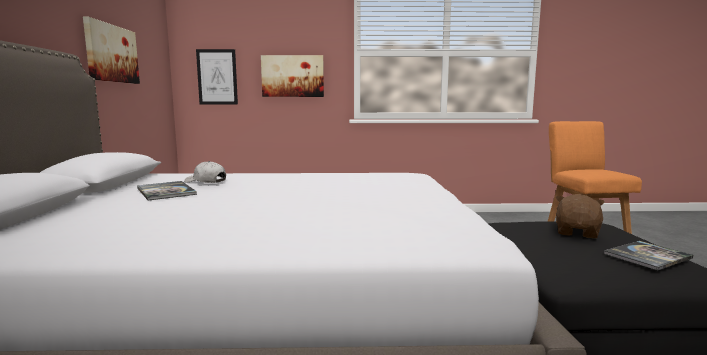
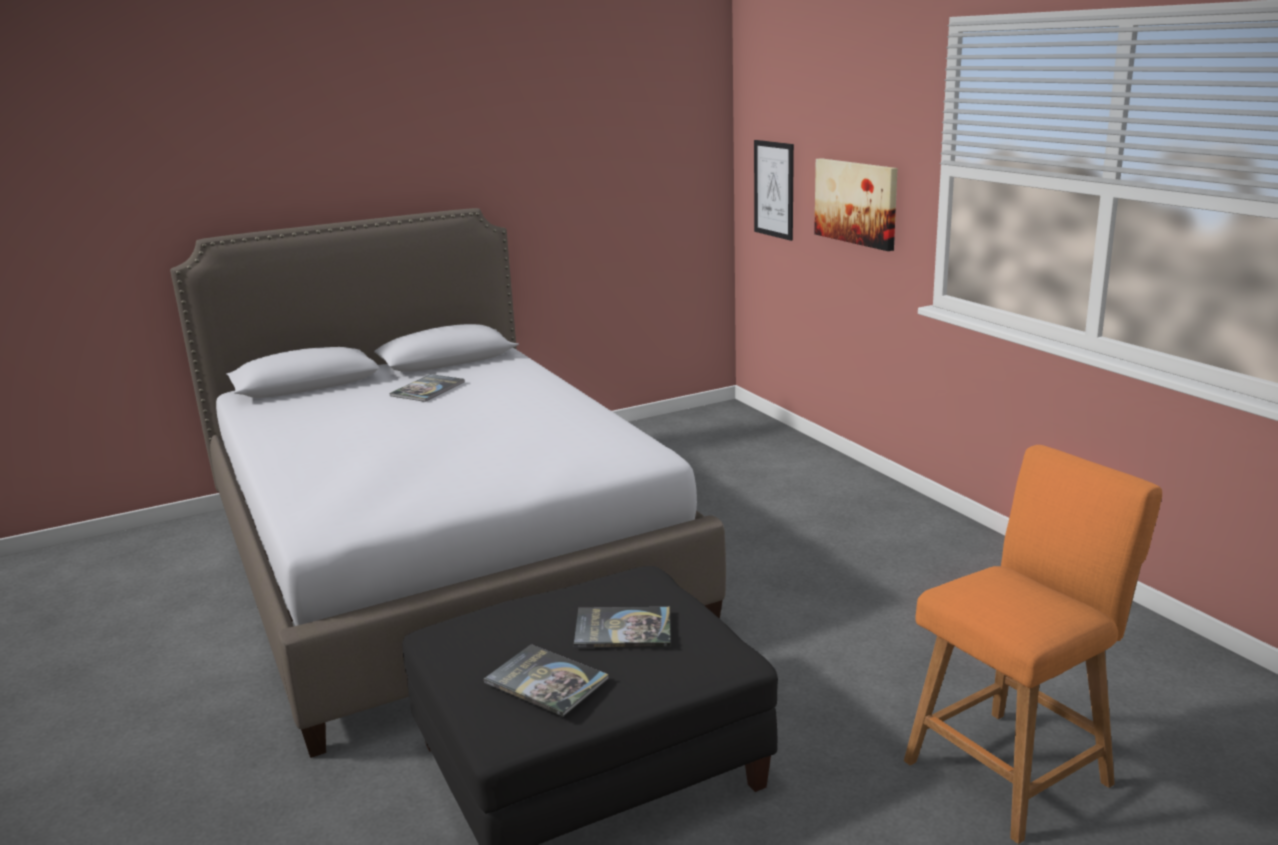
camera: 65 degrees right, 10 degrees up
(111, 53) = (572, 181): picture -> none
(206, 181) = (486, 385): white cap -> none
(577, 233) = (623, 629): brown plush toy -> book

